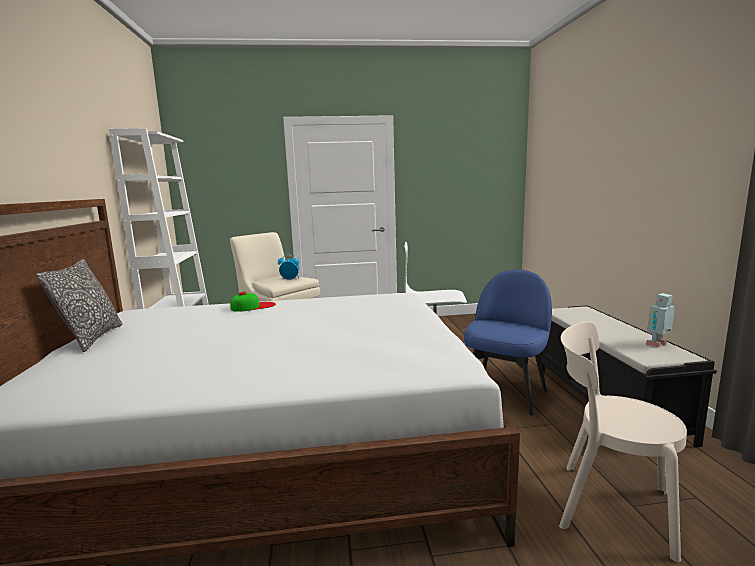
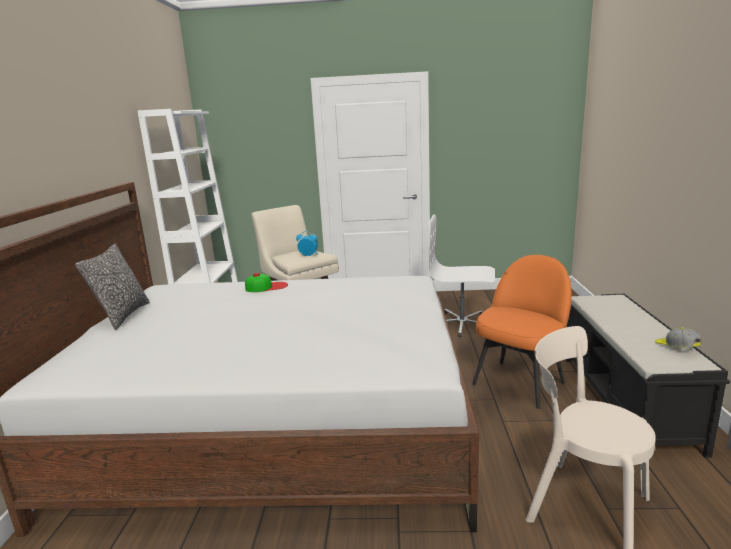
camera: 10 degrees right, 5 degrees up
(505, 393) = (519, 383): blue chair -> orange chair
(658, 344) = (676, 347): toy robot -> cap

